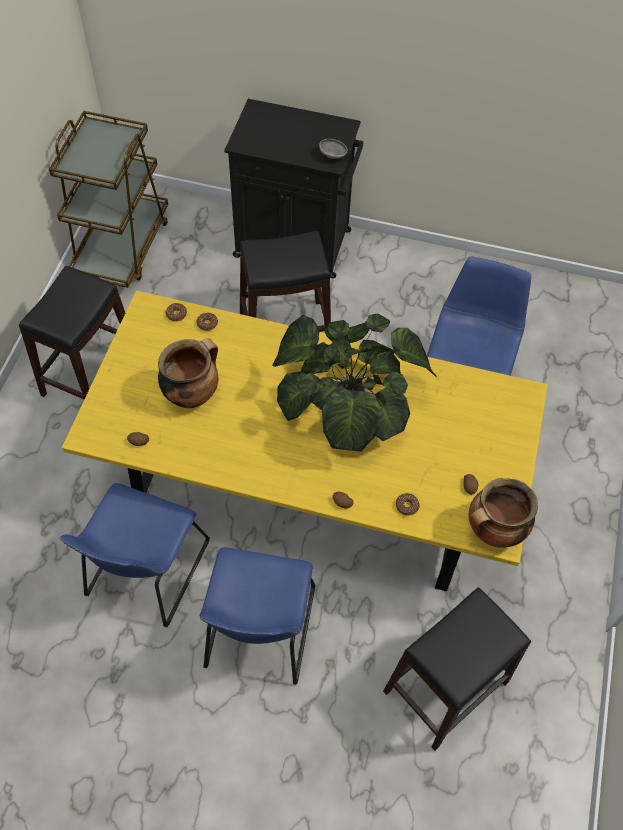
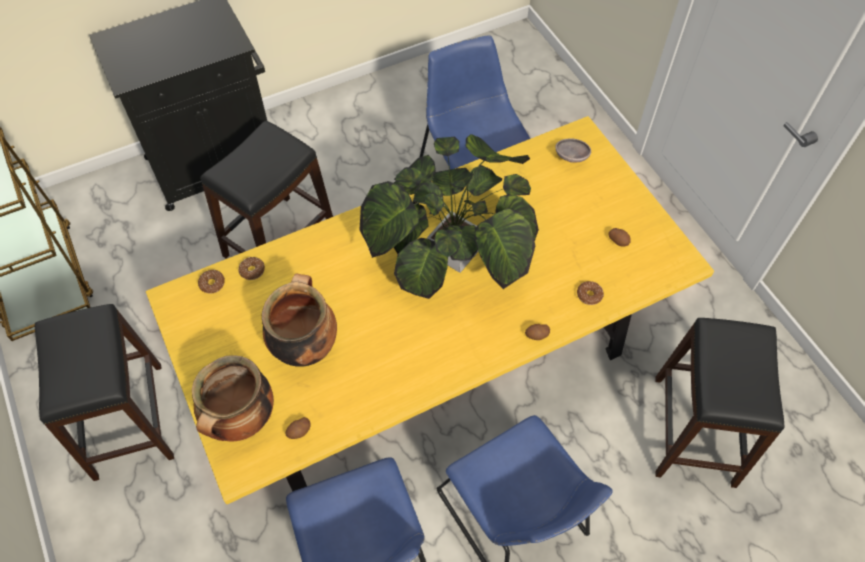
camera: 40 degrees left, 0 degrees up
(333, 155) = (229, 37): grey bowl -> grey bowl (571, 157)
(493, 531) = (672, 262): cooking pot -> cooking pot (242, 420)

